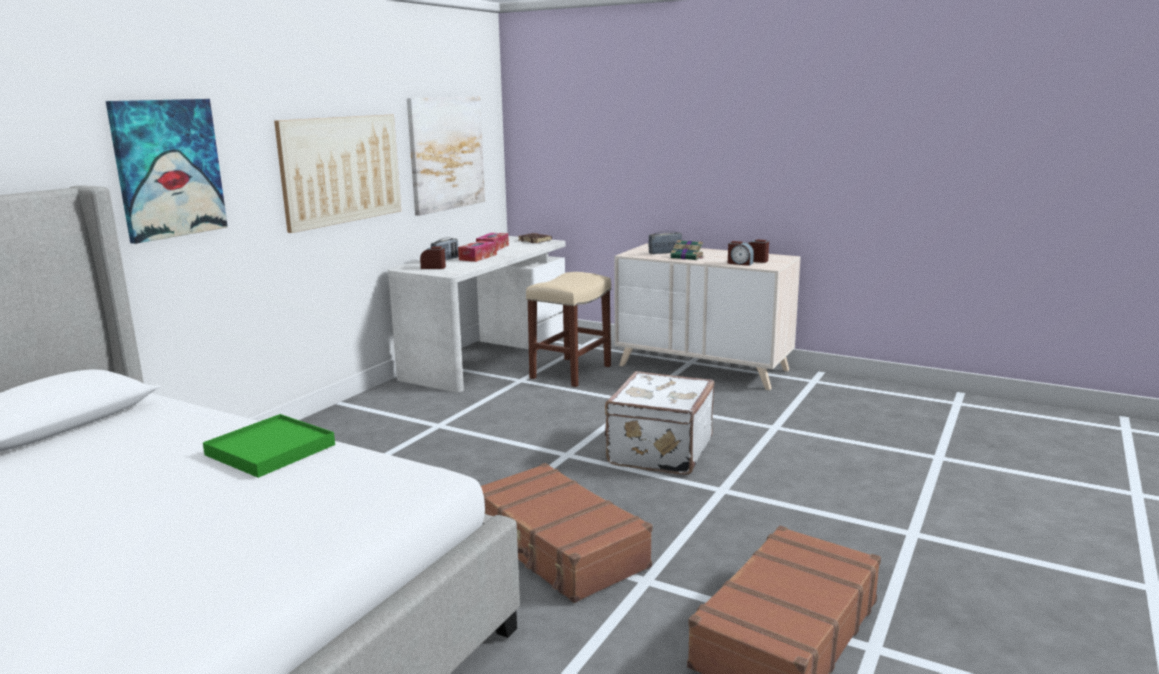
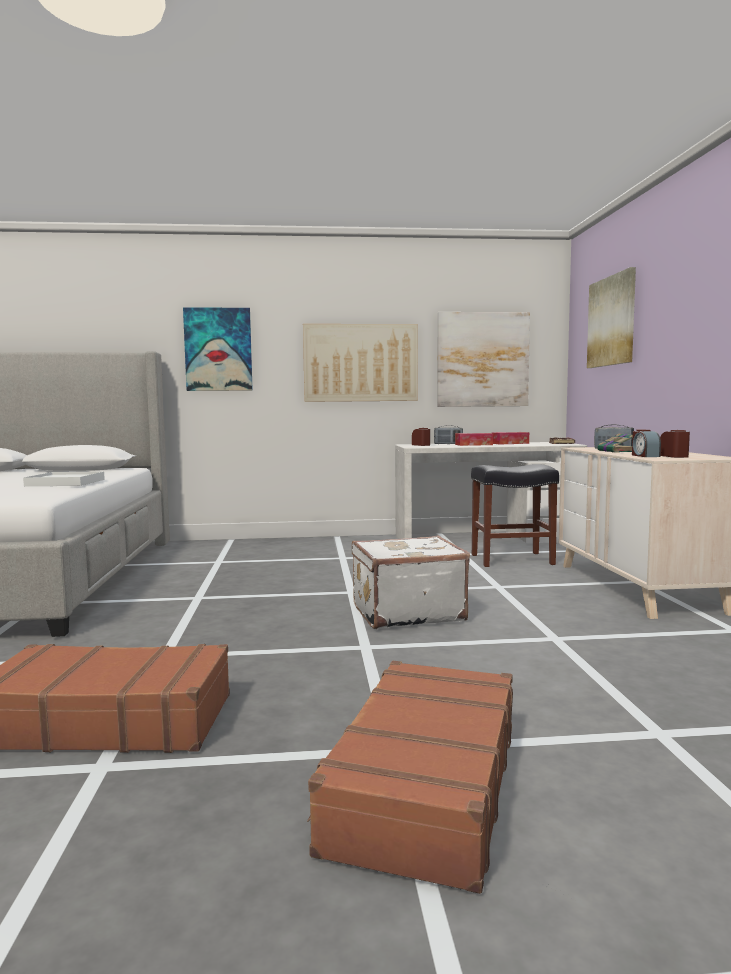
camera: 55 degrees right, 10 degrees down
(271, 450) = (66, 483): green tray -> white tray
(557, 547) = (193, 622): brown suitcase -> brown suitcase (424, 785)
(570, 372) = (511, 560): beige stool -> black stool
(592, 119) = (612, 321): none -> picture

